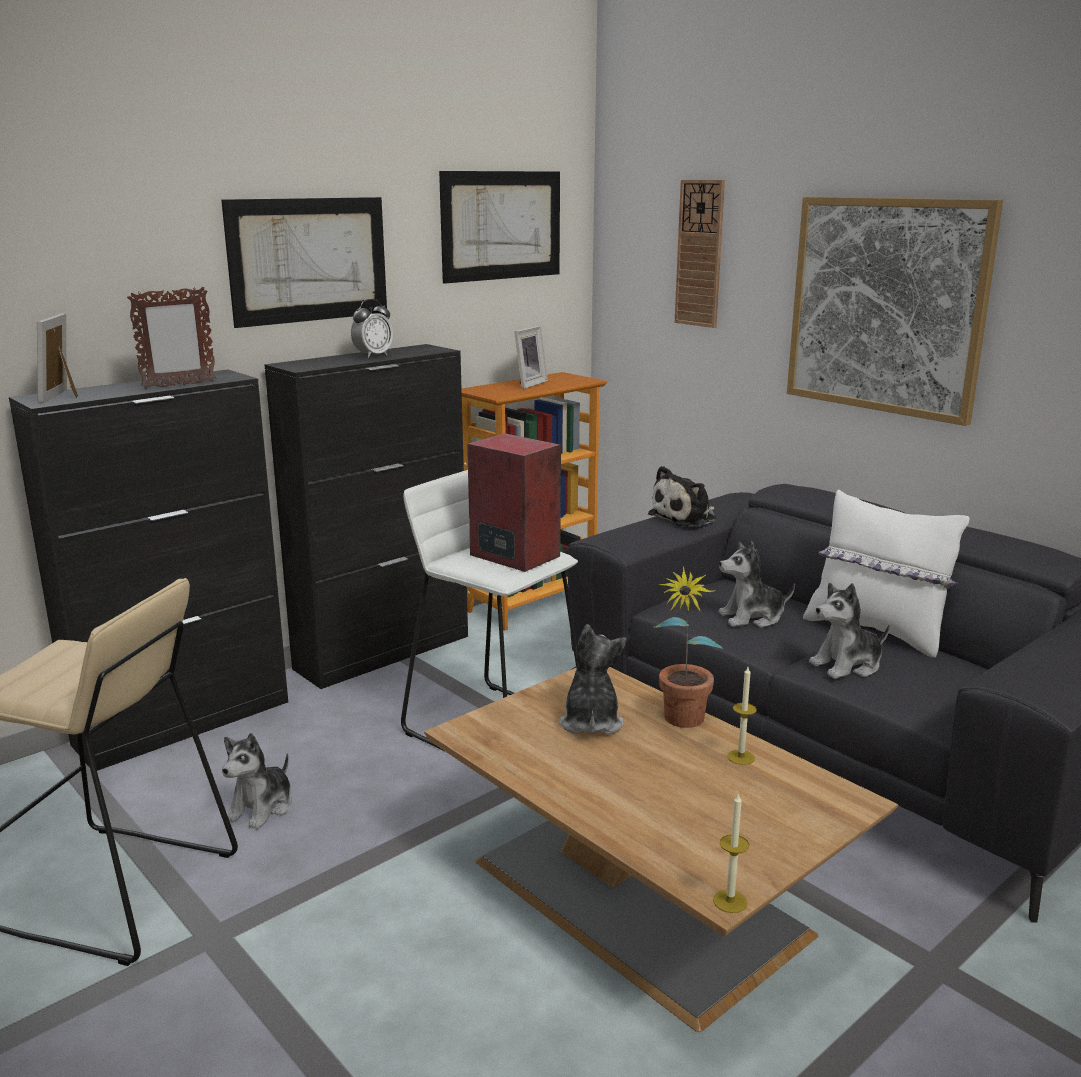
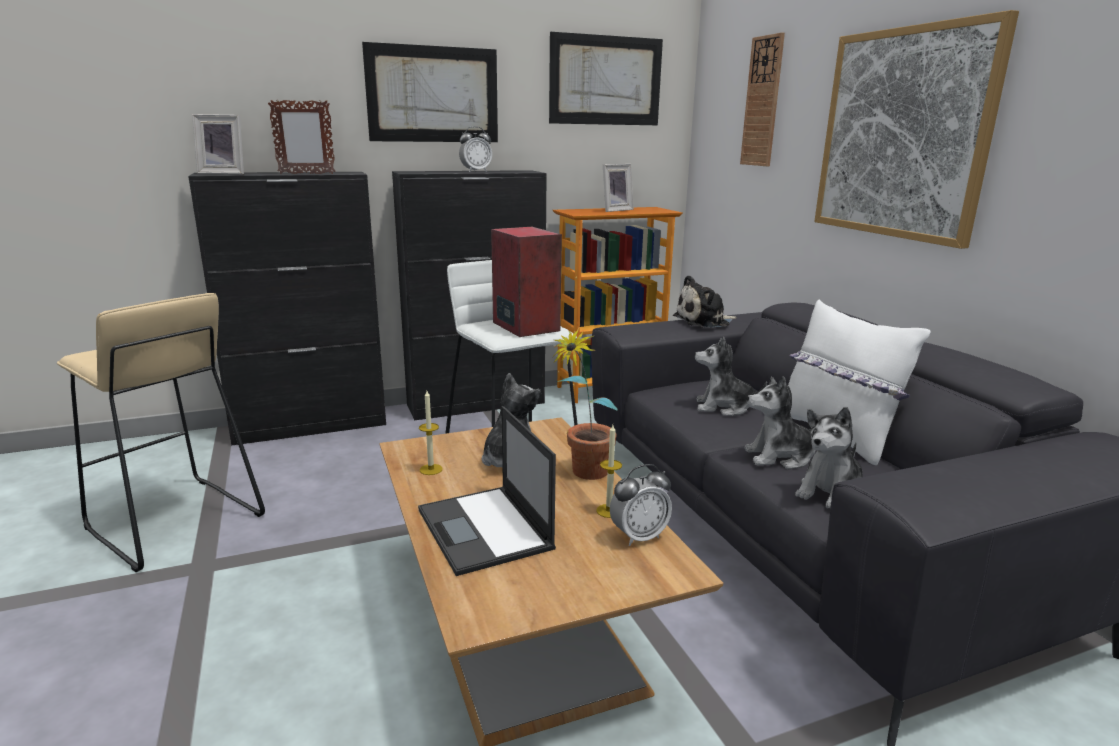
camera: 20 degrees right, 0 degrees up
(65, 396) = (224, 173): picture frame -> picture frame turned 105 degrees counterclockwise
(262, 808) = (309, 489): plush toy -> plush toy (830, 492)
(642, 804) = (485, 530): none -> laptop
(730, 901) = (476, 628): candle -> candle (431, 469)
(791, 777) = (638, 536): none -> alarm clock

